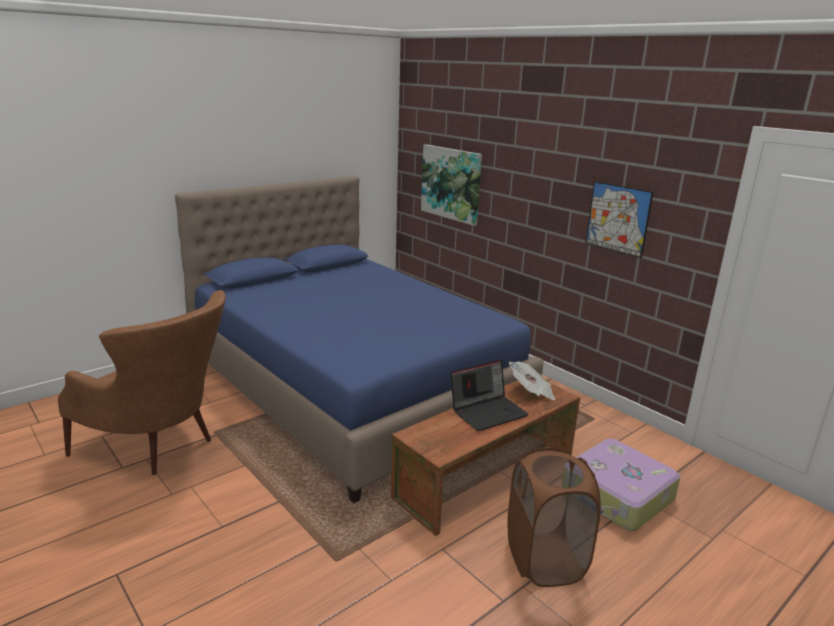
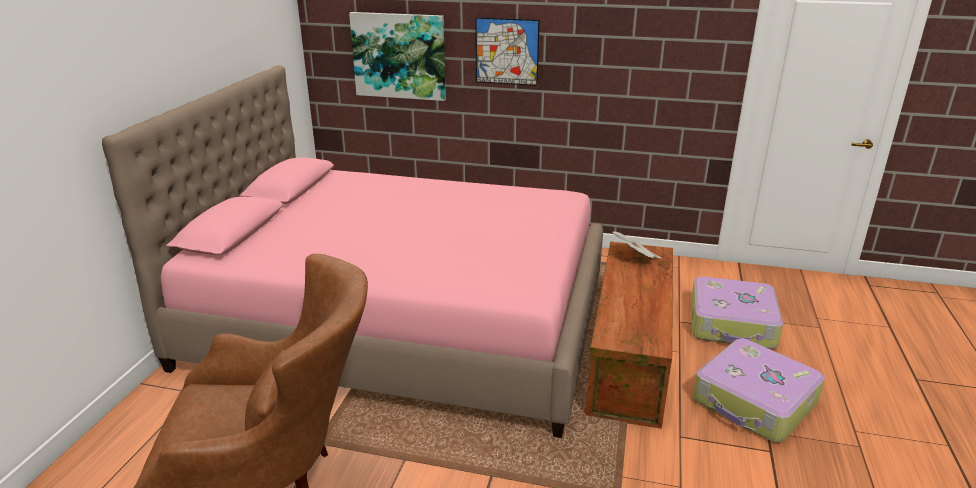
camera: 35 degrees left, 5 degrees up
(353, 385) = (401, 322): blue bed -> pink bed
(488, 411) = (631, 289): laptop -> none
(545, 560) = (754, 402): brown laundry basket -> suitcase
(618, 218) = (631, 65): picture -> picture (506, 51)

